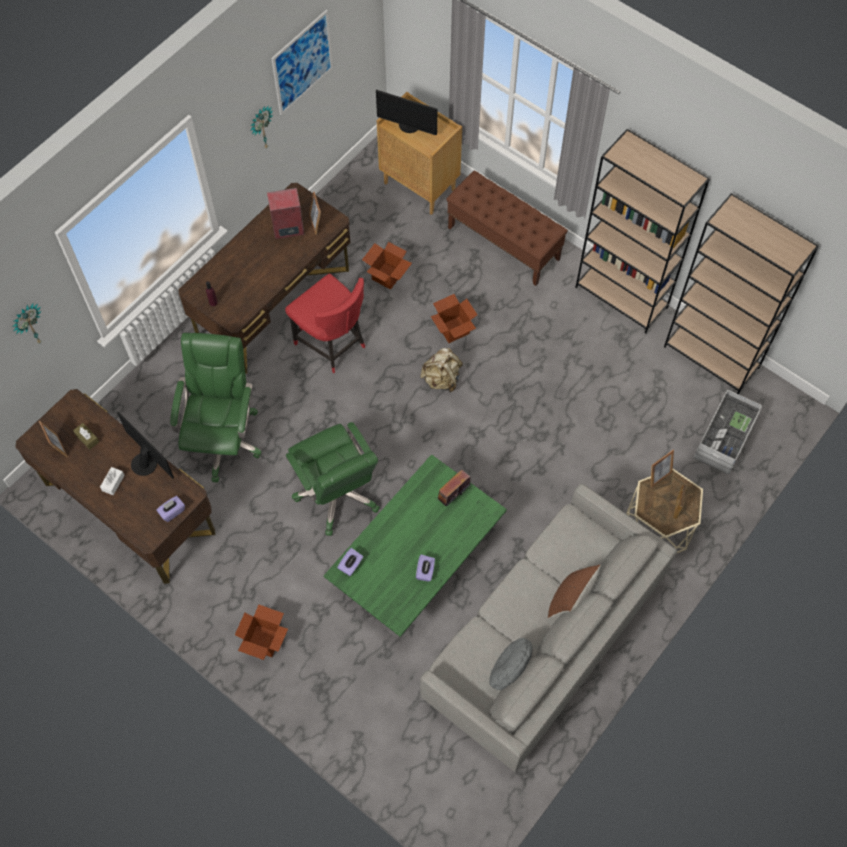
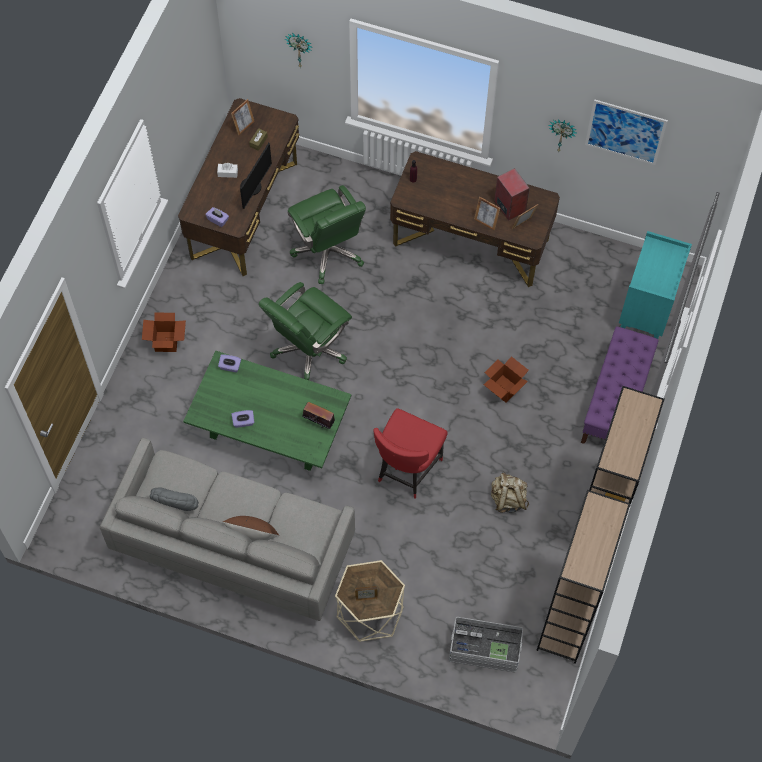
camera: 70 degrees right, 0 degrees up
(223, 439) = (327, 251): green office chair -> green office chair turned 75 degrees clockwise
(332, 344) = (448, 299): red chair -> red chair (407, 470)
(387, 276) = (536, 318): cardboard box -> none
(408, 126) = (656, 259): monitor -> none
(420, 187) = (645, 314): brown cabinet -> turquoise cabinet
(441, 379) = (450, 394): beige backpack -> beige backpack (508, 499)
(504, 243) = (615, 402): brown bench -> purple bench
(658, 476) = (391, 575): picture frame -> picture frame (486, 222)

